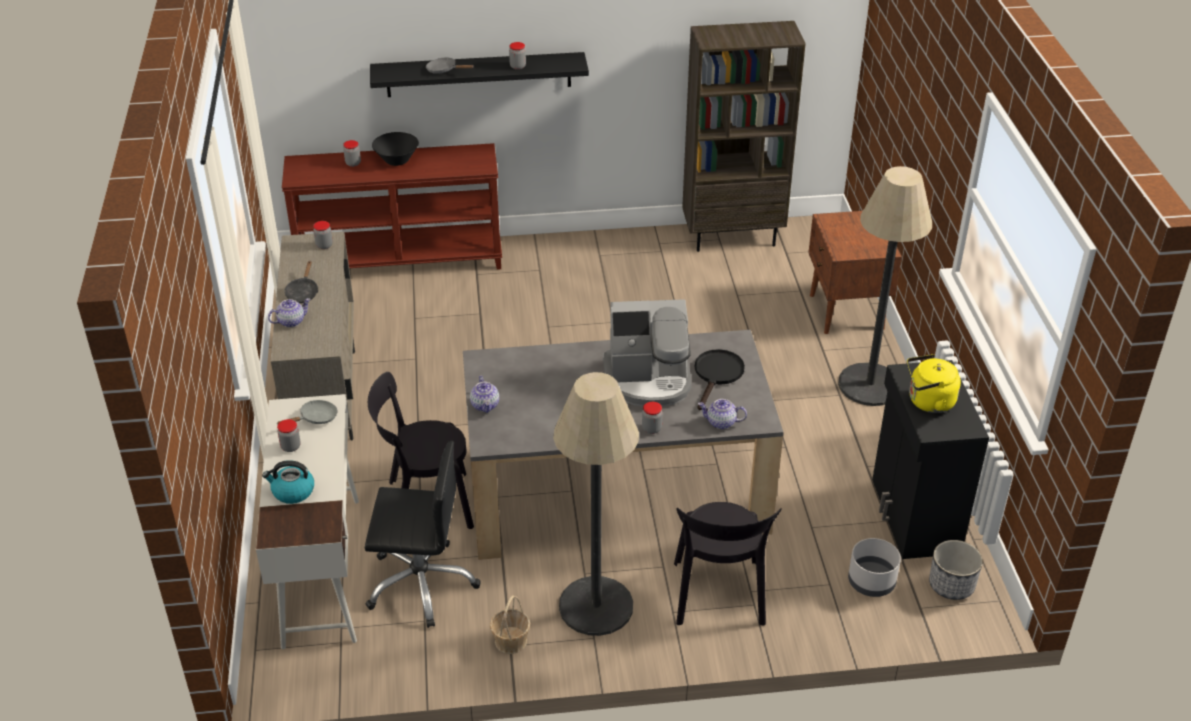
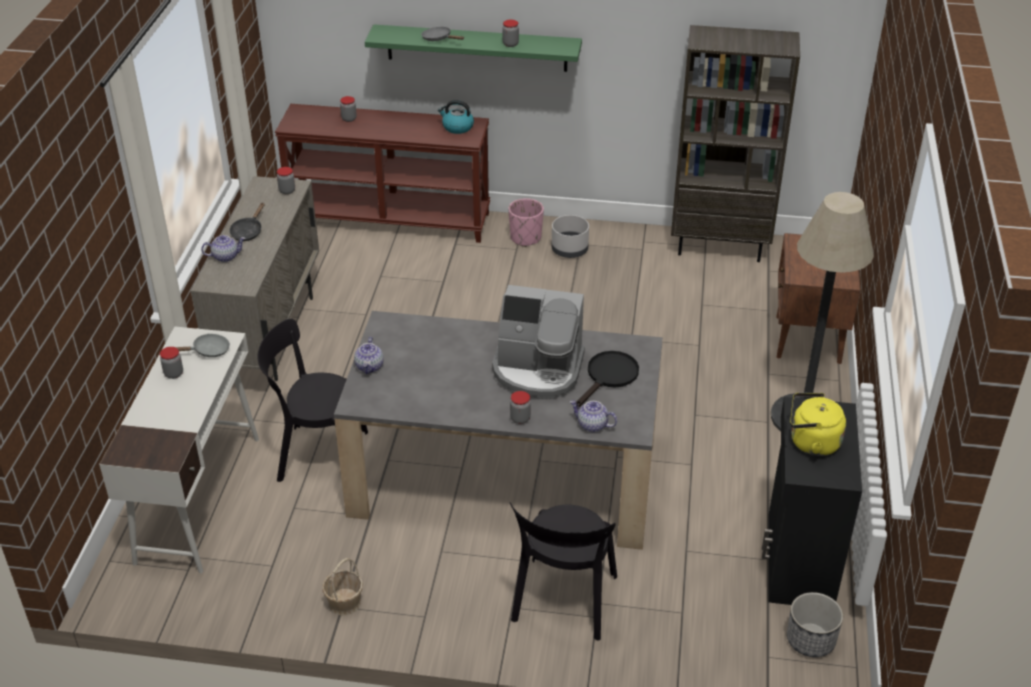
camera: 15 degrees right, 0 degrees up
(292, 492) = (156, 416): kettle -> kettle (457, 127)
(397, 160) = (390, 122): black bowl -> none
(421, 583) = (284, 529): black office chair -> none
(478, 74) = (477, 48): black shelf -> green shelf
(544, 257) = (525, 238): none -> pink planter
(595, 606) = (439, 586): floor lamp -> none
(871, 581) = (727, 619): grey planter -> grey planter (570, 250)

